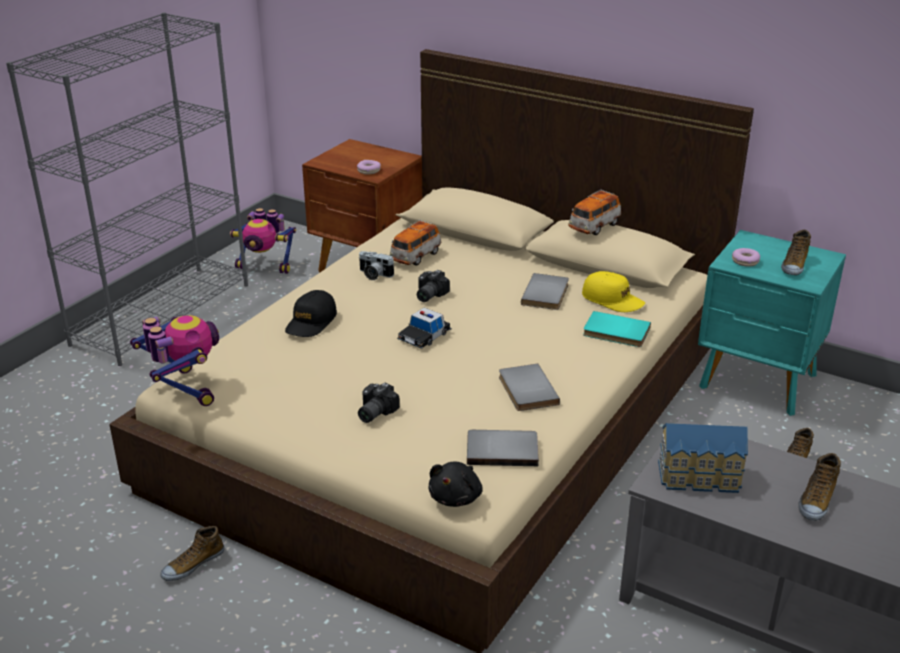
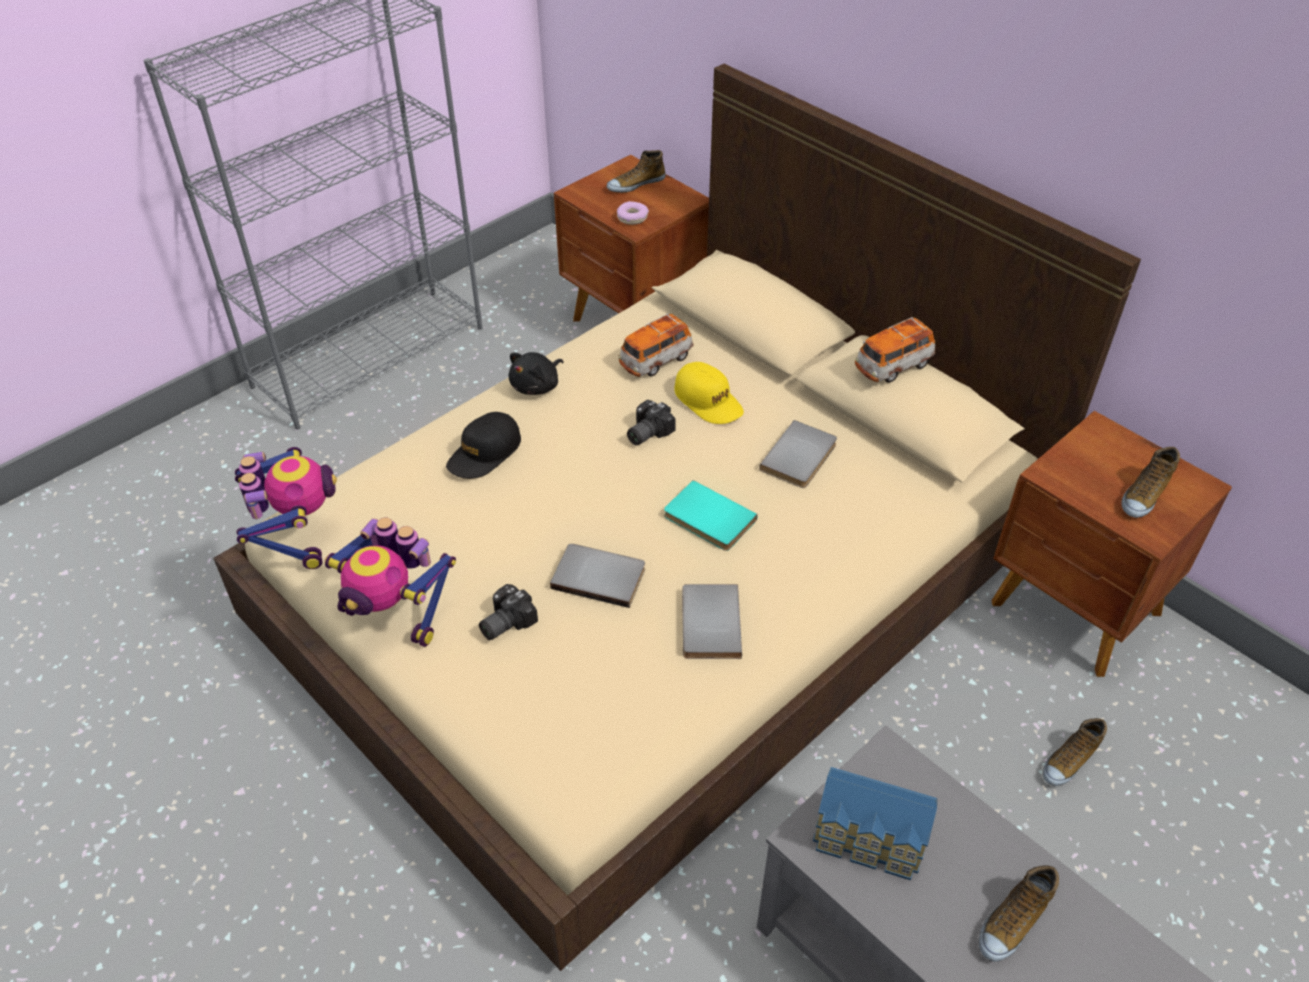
camera: 15 degrees right, 15 degrees up
(193, 564) = (281, 748): shoe -> shoe (636, 184)
(265, 267) = (512, 301): toy robot -> toy robot (396, 615)
(374, 275) = (592, 383): camera -> none
(424, 336) = (614, 503): toy car -> none
(456, 497) = (552, 788): black plush toy -> black plush toy (537, 386)
(502, 449) = (639, 720): grey book -> grey book (599, 576)
(612, 300) = (884, 484): yellow cap -> yellow cap (708, 401)
(615, 332) = (865, 545): turquoise book -> turquoise book (707, 520)
(745, 261) = (1076, 474): donut -> none
(758, 382) = (1075, 611): turquoise nightstand -> brown nightstand

